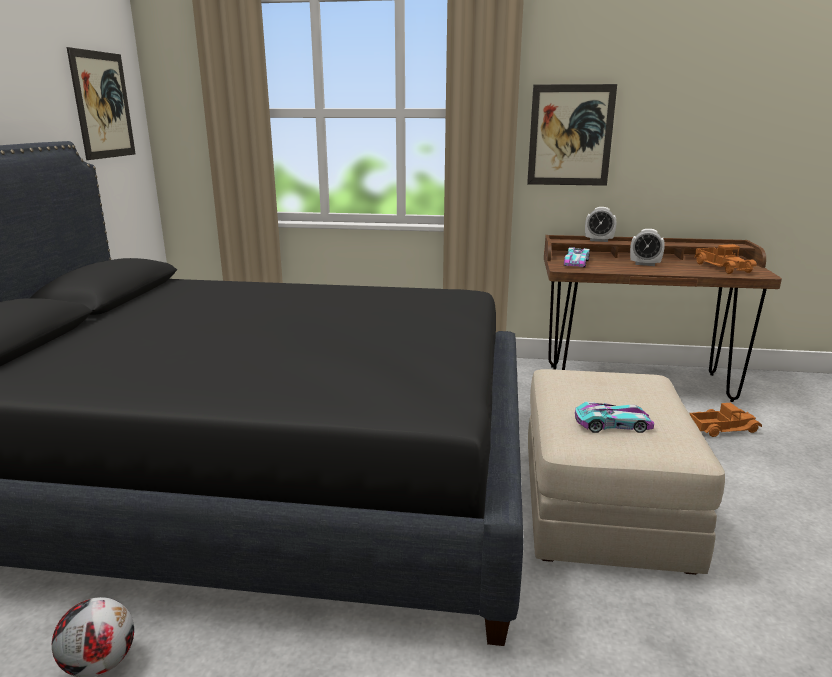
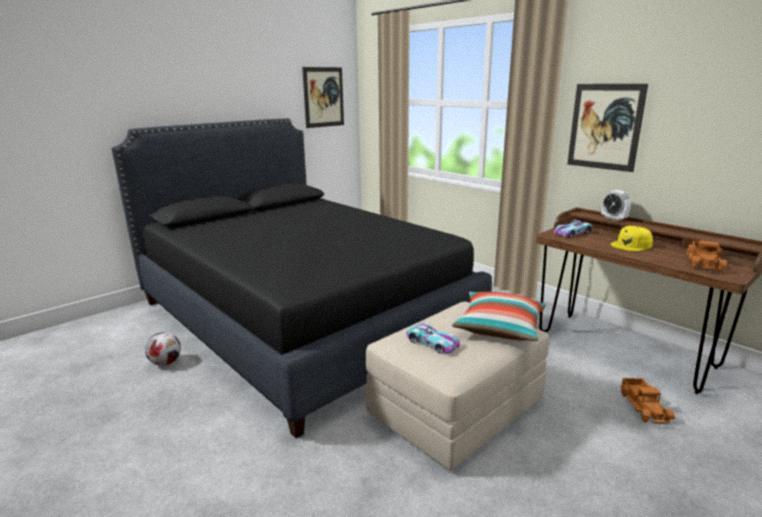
camera: 40 degrees right, 0 degrees up
(631, 384) = (499, 328): none -> pillow
(645, 264) = (631, 245): alarm clock -> yellow cap
(722, 428) = (644, 406): toy truck -> toy truck turned 60 degrees clockwise

